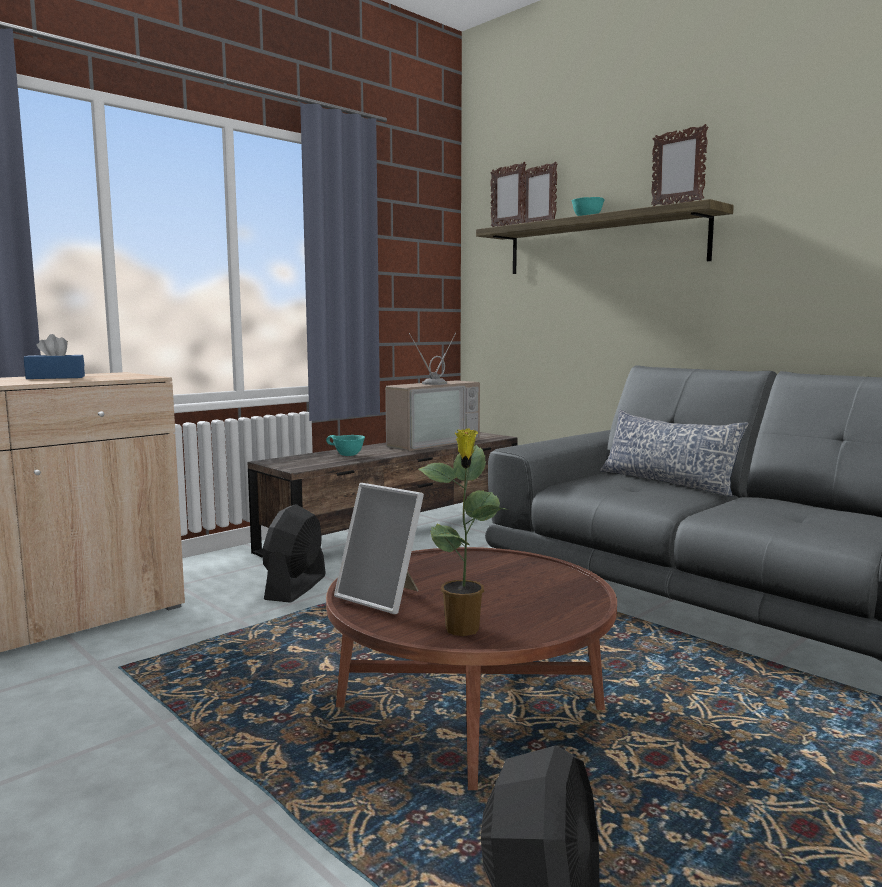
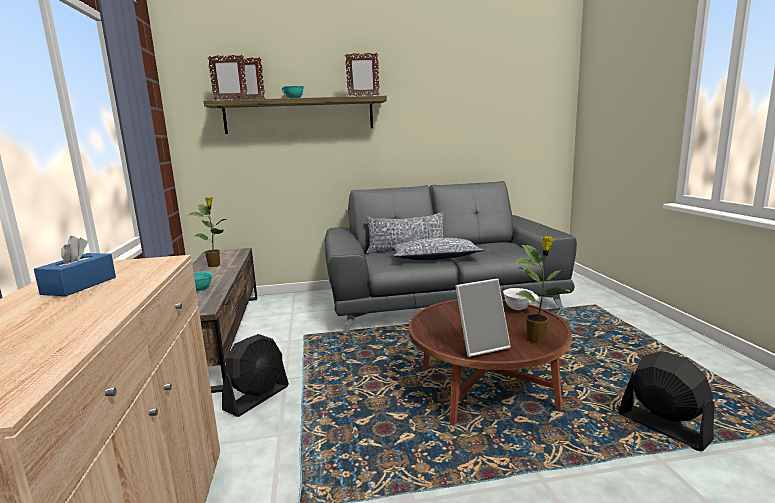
camera: 55 degrees left, 5 degrees up
(295, 587) = (257, 398): black fan -> black fan turned 105 degrees counterclockwise
(430, 442) = (215, 265): television -> potted plant
(578, 597) = (518, 308): none -> white bowl
(663, 500) = (435, 258): none -> pillow

